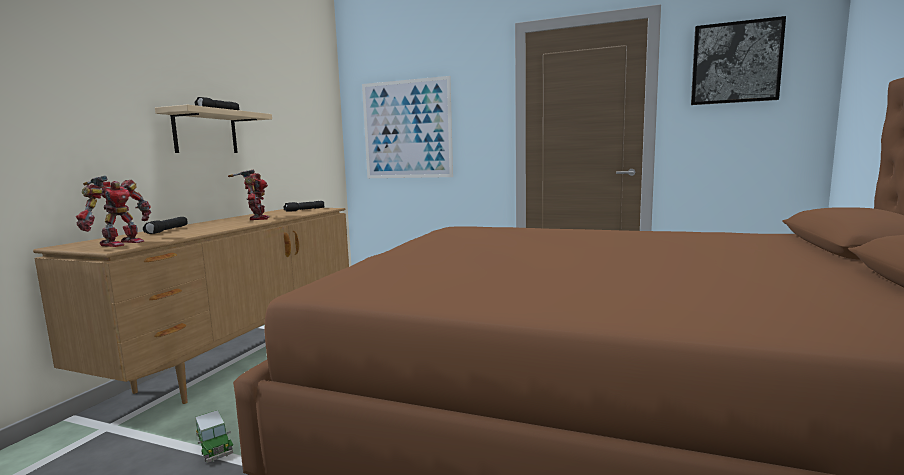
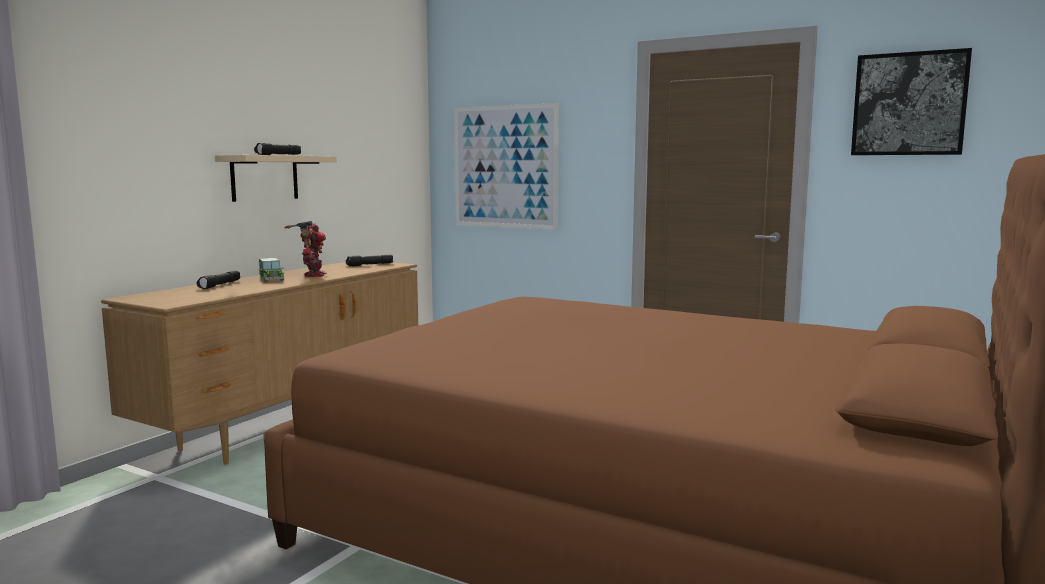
camera: 10 degrees right, 0 degrees up
(120, 243) = (175, 298): toy robot -> none
(214, 447) = (249, 502): toy car -> toy car (271, 279)

